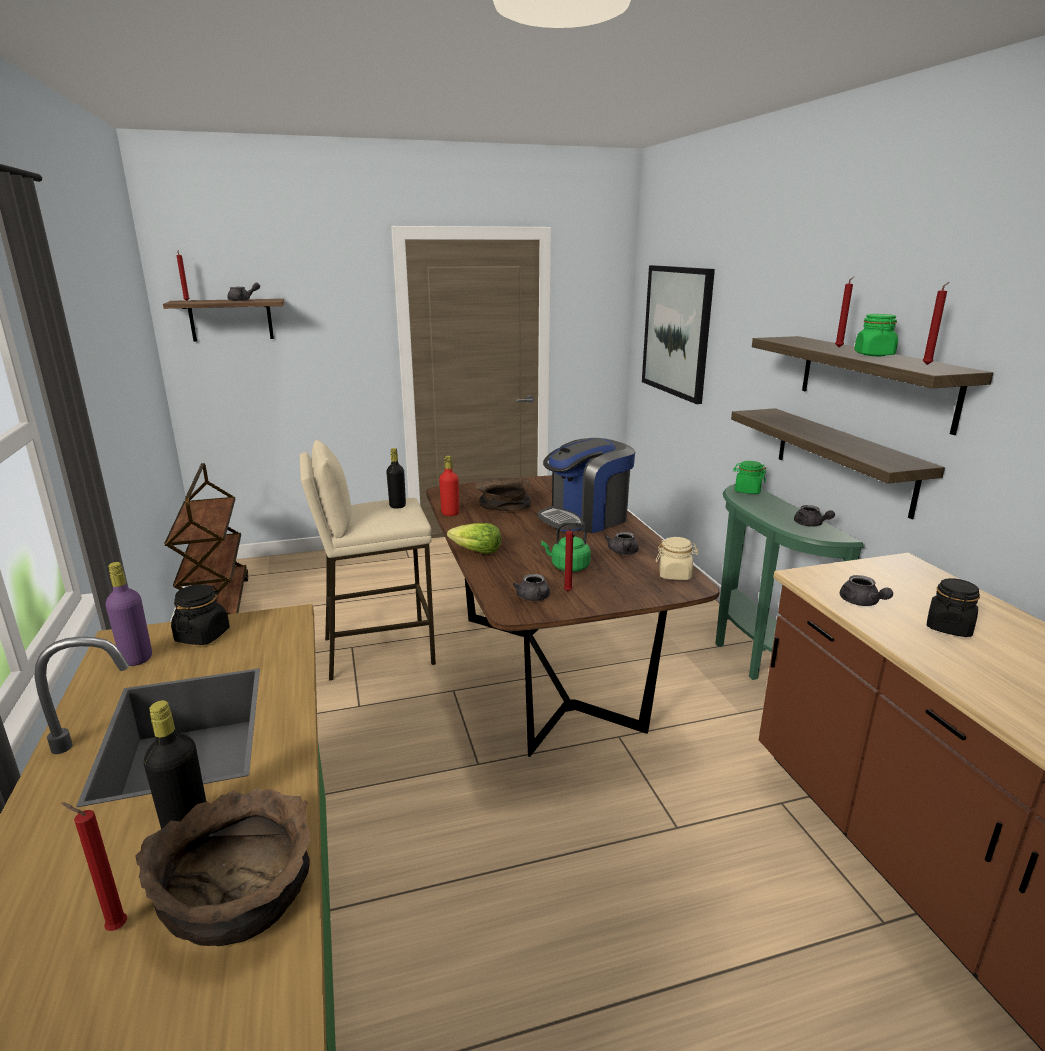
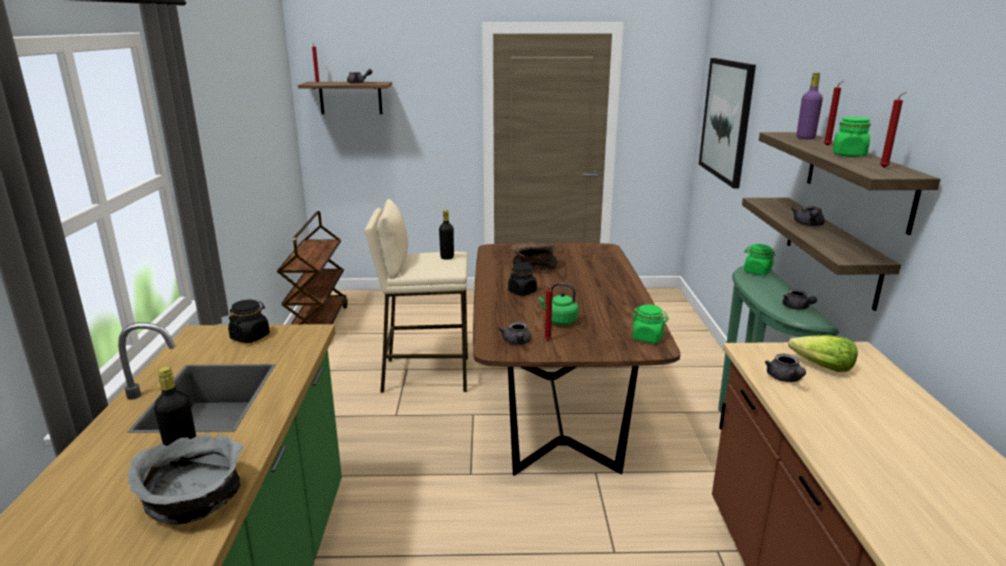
camera: 15 degrees right, 0 degrees up
(114, 928) = (117, 503): red candle -> none
(137, 658) = (202, 346): purple bottle -> purple bottle (805, 138)
(240, 895) = (194, 500): brown bowl -> grey bowl
(450, 513) = (487, 267): red bottle -> none
(476, 551) = (491, 300): lettuce -> lettuce (822, 367)
(586, 518) = (598, 282): coffee machine -> none
(623, 553) = (613, 314): grey teapot -> grey teapot (808, 225)
(675, 575) = (648, 338): beige jar -> green jar
(948, 627) = (853, 409): black jar -> black jar (522, 291)

